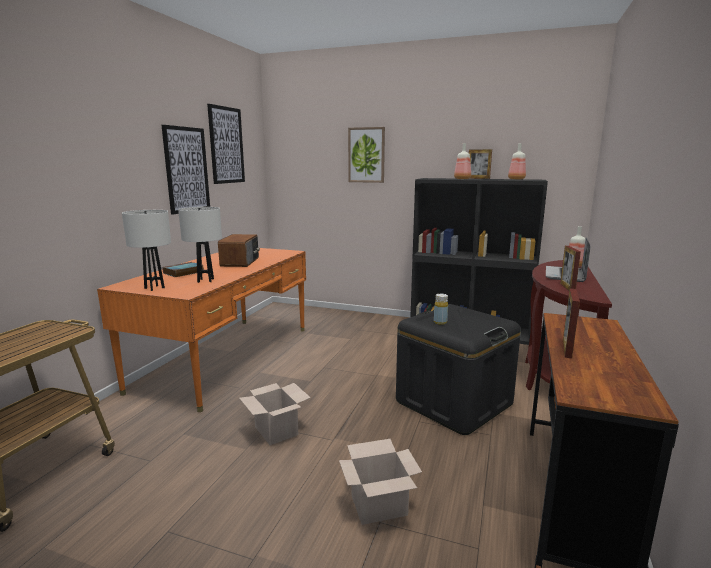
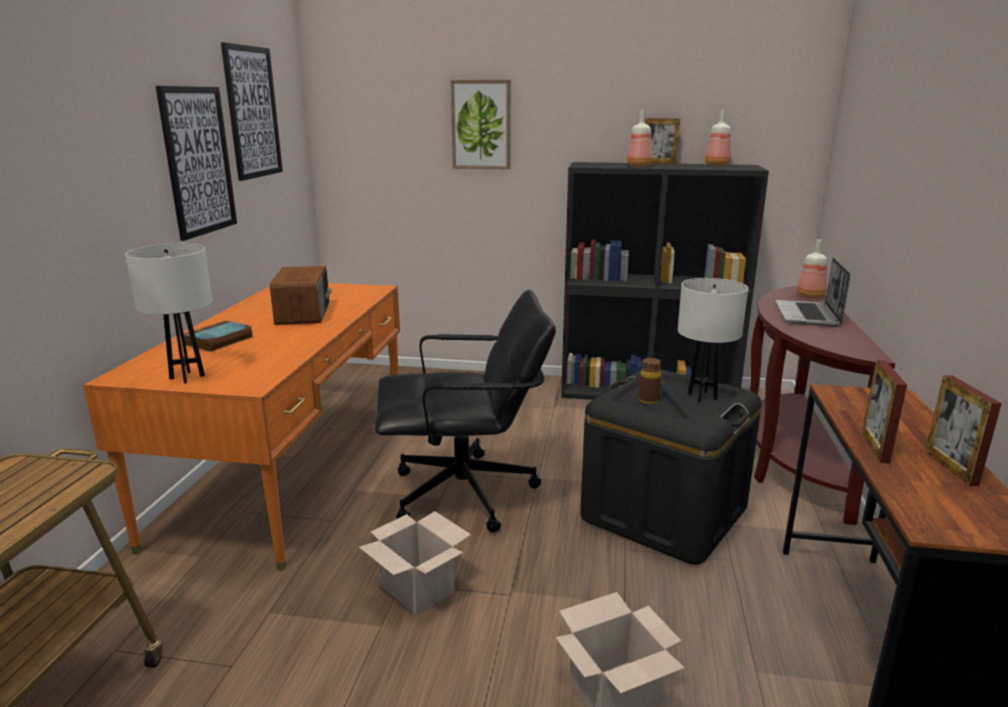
camera: 10 degrees left, 5 degrees up
(206, 280) = (267, 355): white table lamp -> white table lamp (702, 396)
(327, 380) = (465, 494): none -> black office chair
(440, 322) = (648, 401): yellow bottle -> brown bottle
(567, 287) = (822, 338): picture frame -> picture frame (951, 468)

